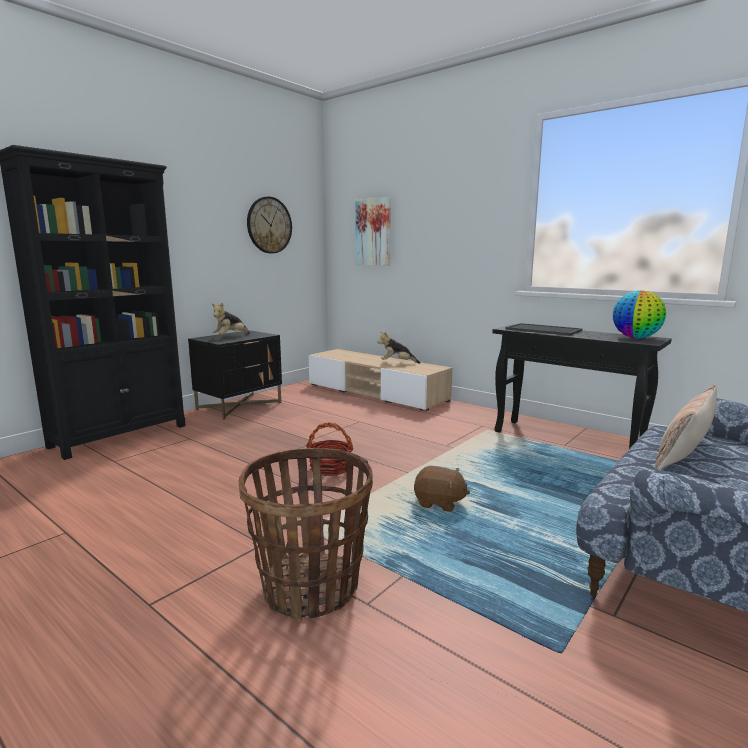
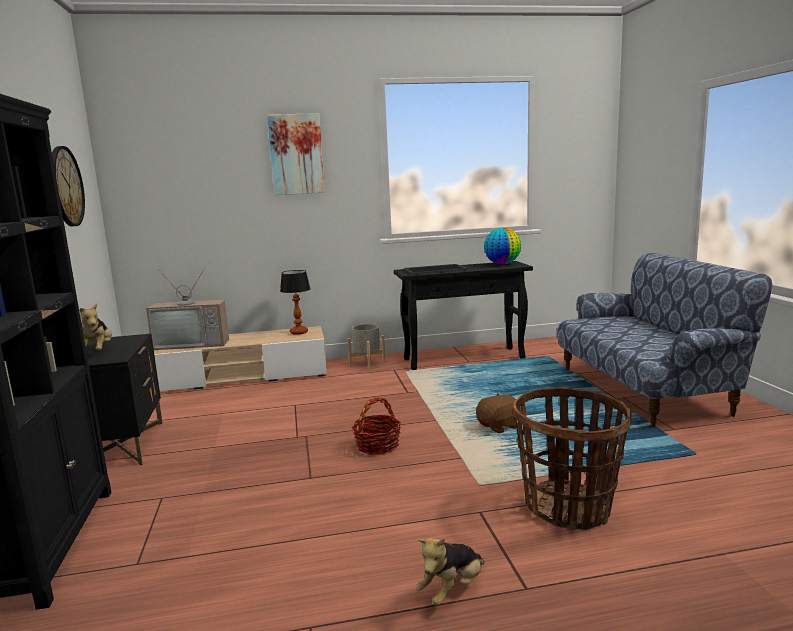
camera: 50 degrees left, 0 degrees up
(352, 356) = (193, 343): none -> television
(373, 232) = (189, 189): picture -> picture (296, 154)
(397, 363) = (262, 336): plush toy -> plush toy (452, 589)
(424, 367) = (299, 332): none -> table lamp
(474, 414) = (367, 364): none -> grey planter
(684, 452) = (615, 328): pillow -> none

